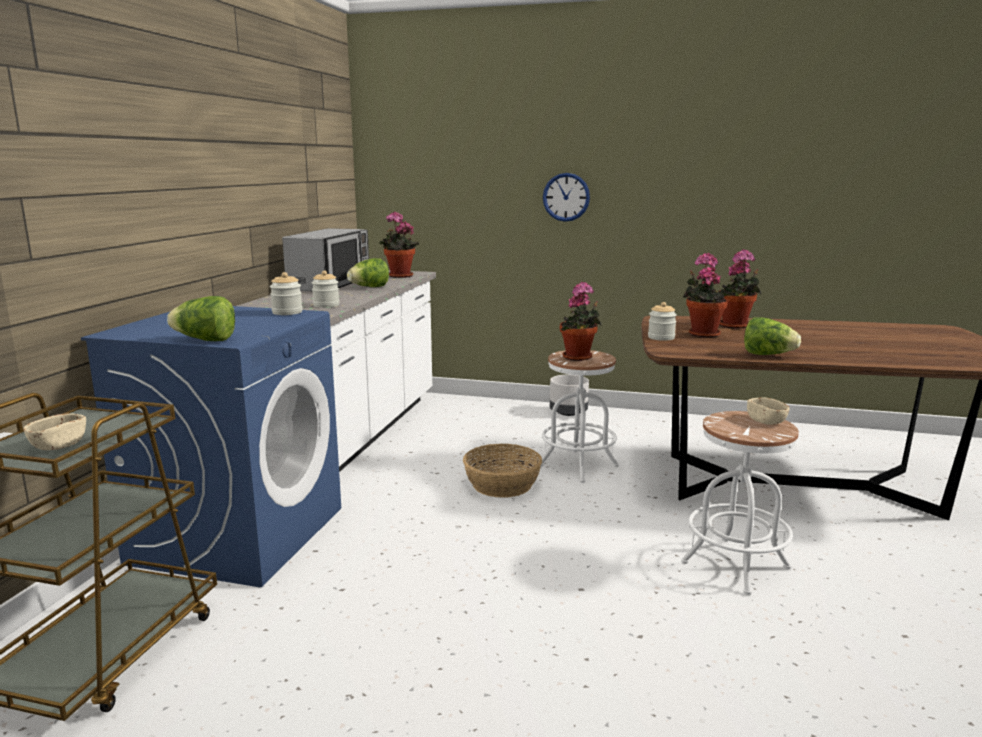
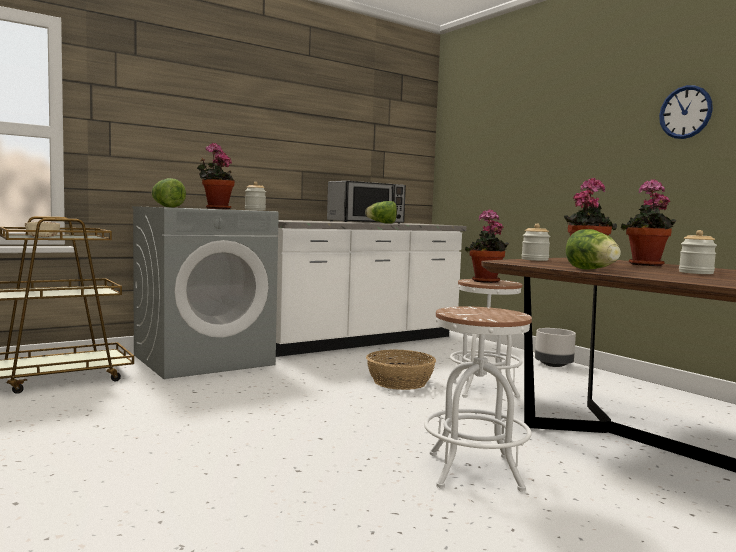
camera: 40 degrees right, 10 degrees down
(239, 534) = (204, 360): blue washing machine -> grey washing machine
(326, 305) = (317, 221): jar -> jar (696, 273)
(399, 276) = (427, 224): potted plant -> potted plant (216, 208)
(566, 197) = (575, 160): wall clock -> wall clock (685, 112)
(766, 421) = (507, 314): beige bowl -> none

